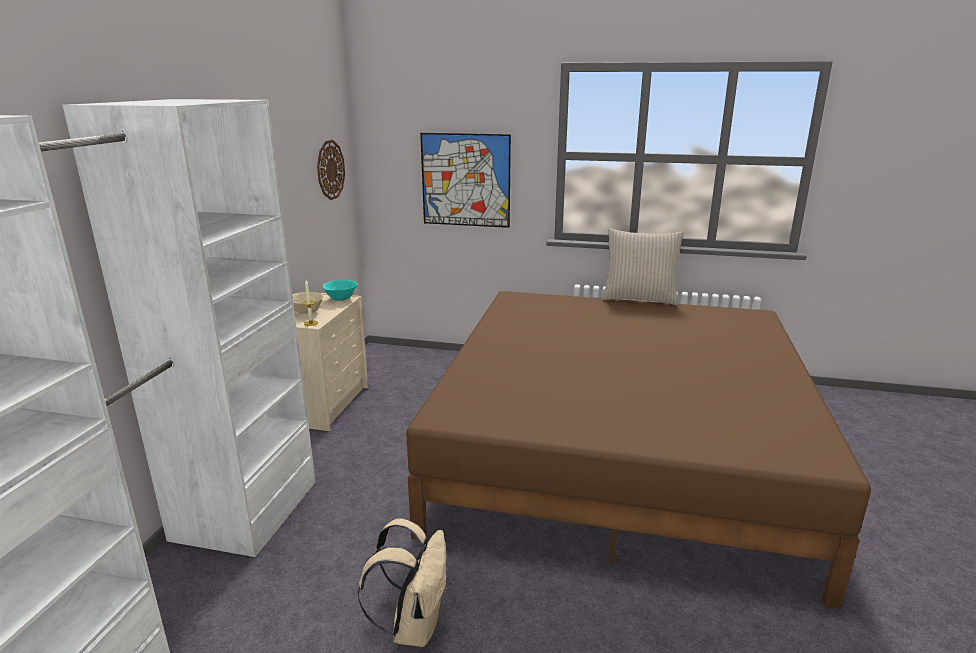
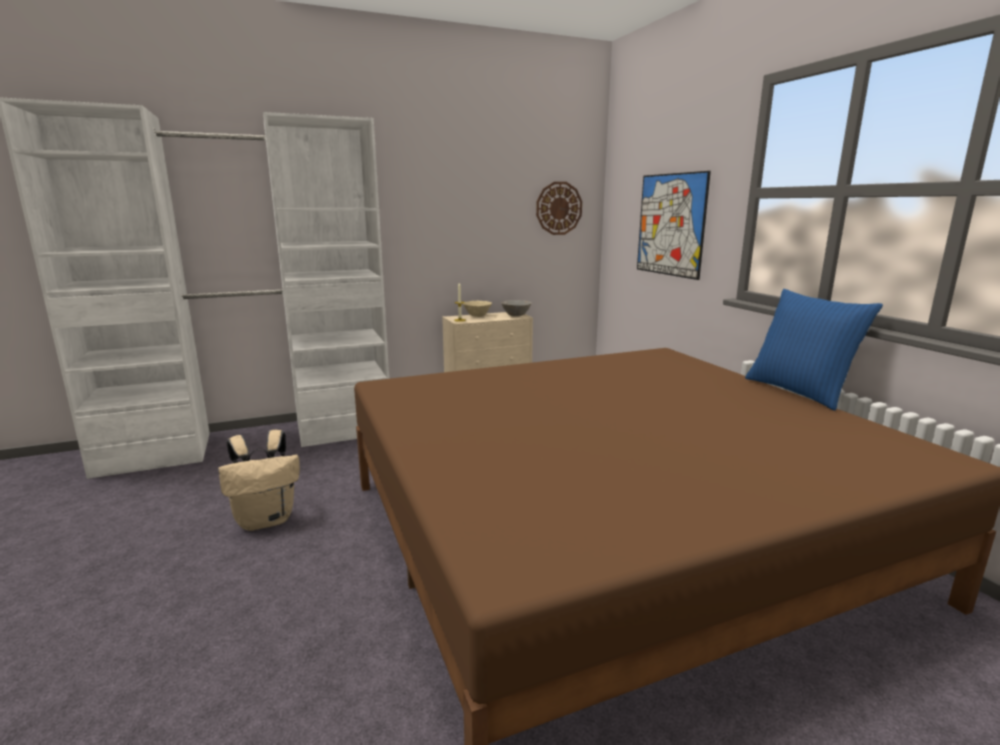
camera: 55 degrees right, 5 degrees down
(341, 298) = (516, 315): turquoise bowl -> grey bowl
(639, 298) = (799, 391): beige pillow -> blue pillow

